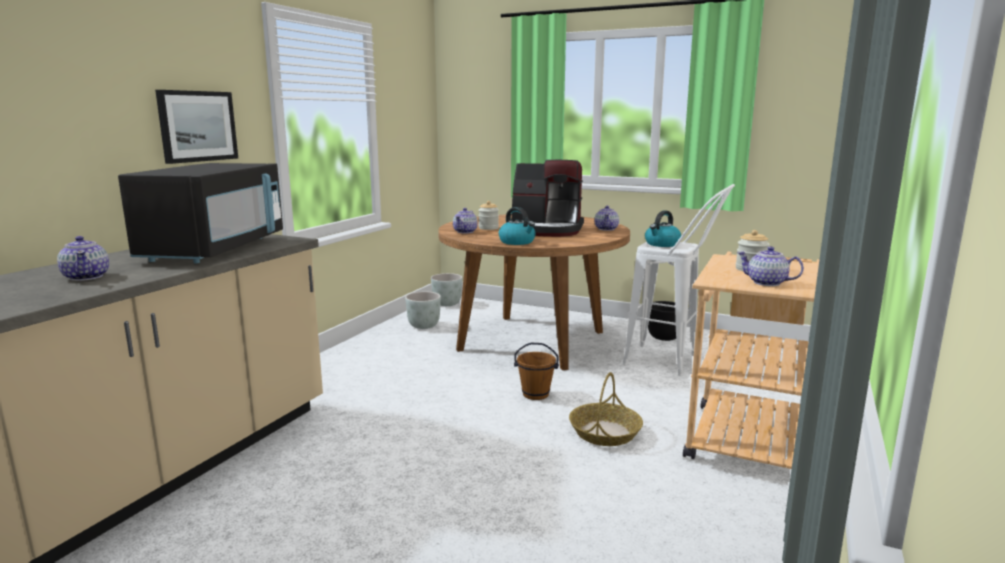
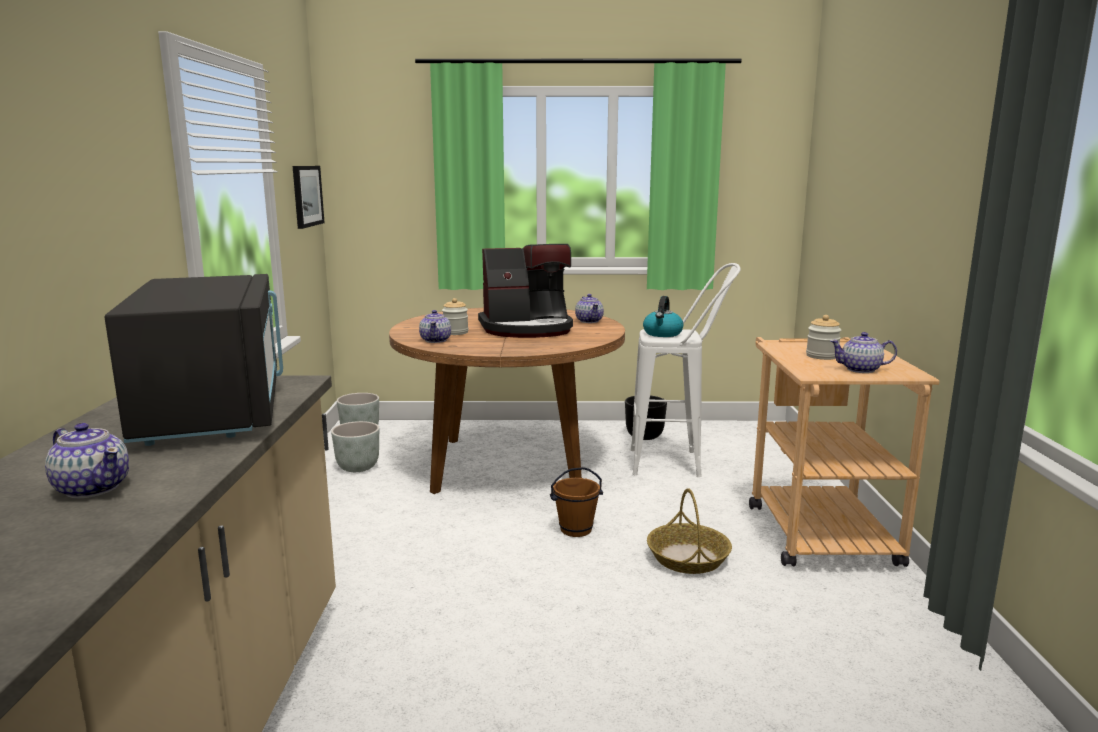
camera: 25 degrees left, 0 degrees up
(197, 126) = (109, 222): picture -> picture (306, 196)
(517, 242) = (522, 348): kettle -> none

